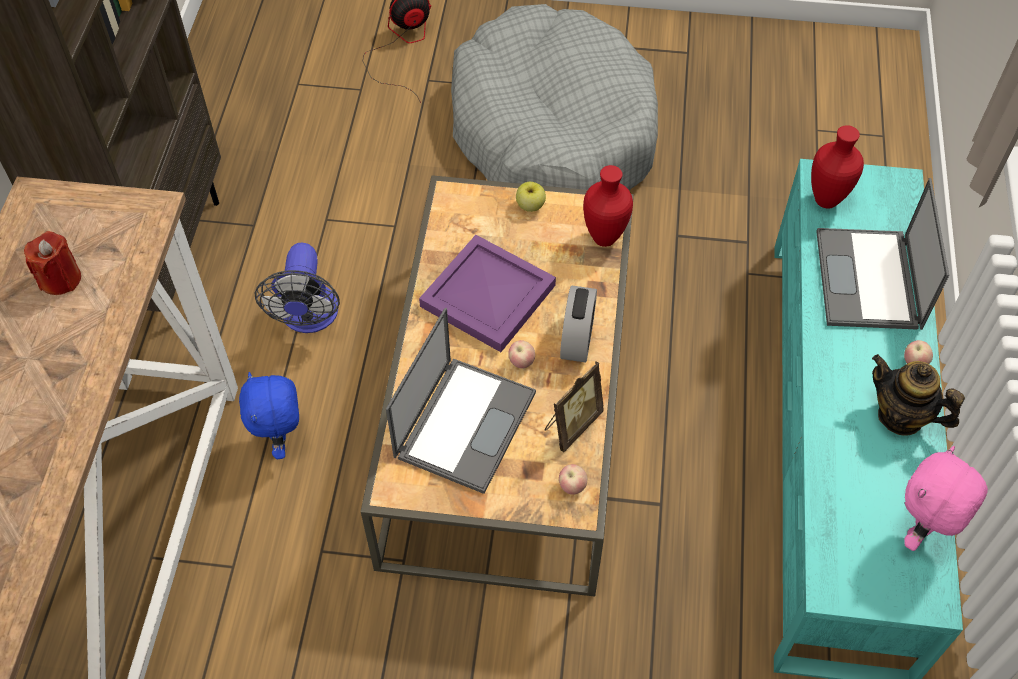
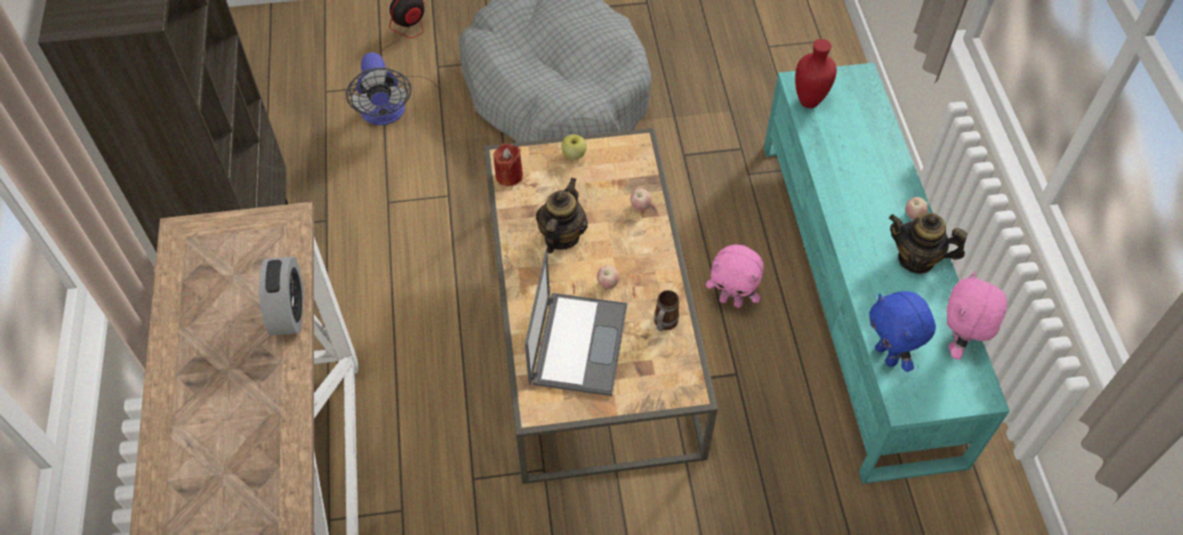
camera: 15 degrees left, 0 degrees up
(60, 279) = (232, 296): red candle -> red candle (509, 175)
(281, 440) = (409, 396): blue plush toy -> blue plush toy (887, 355)
(309, 318) = (400, 289): fan -> fan (384, 114)
(485, 296) = (561, 236): purple tray -> teapot
(571, 424) = (664, 324): picture frame -> mug
(572, 486) = (680, 373): apple -> apple (640, 206)
(577, 340) = (646, 255): alarm clock -> alarm clock (289, 311)
(605, 239) = (643, 169): red vase -> none
(681, 417) = (731, 301): none -> pink plush toy
(869, 281) = (860, 159): laptop -> none

